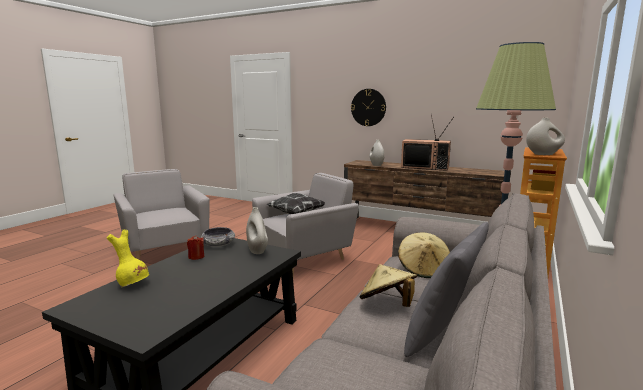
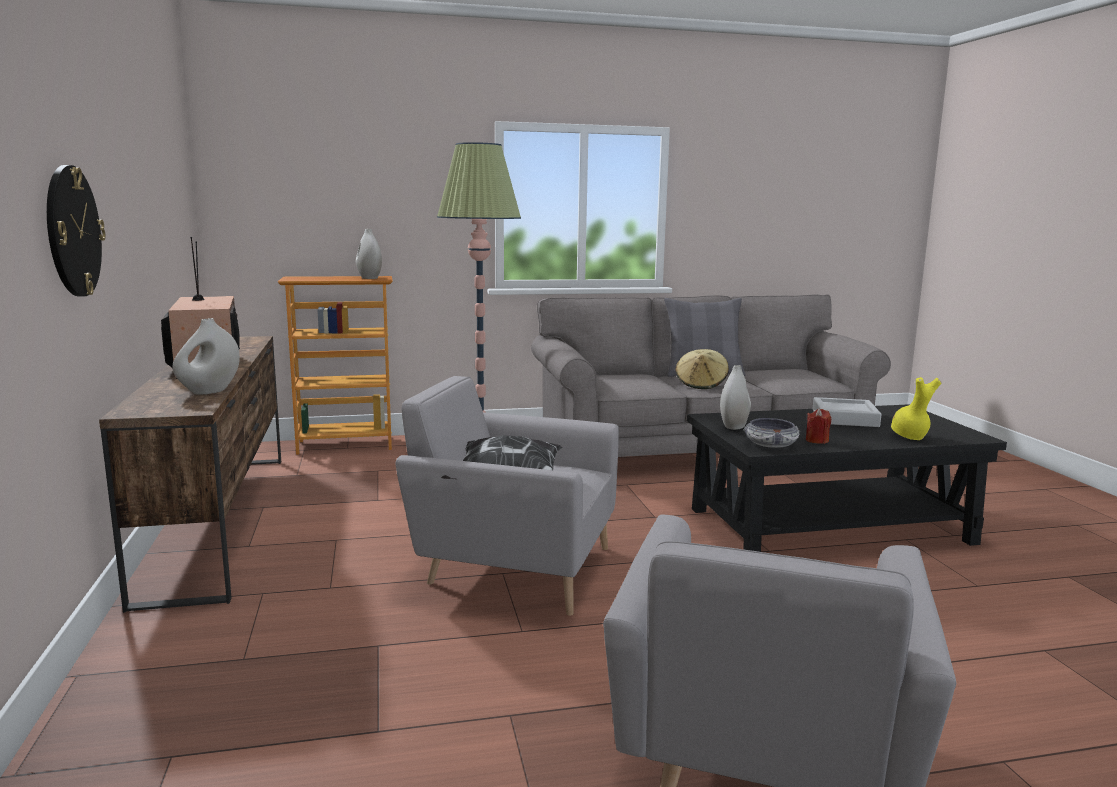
camera: 130 degrees left, 0 degrees up
(196, 289) = (844, 418): none -> grey tray
(423, 269) = (623, 381): beige hat -> none

